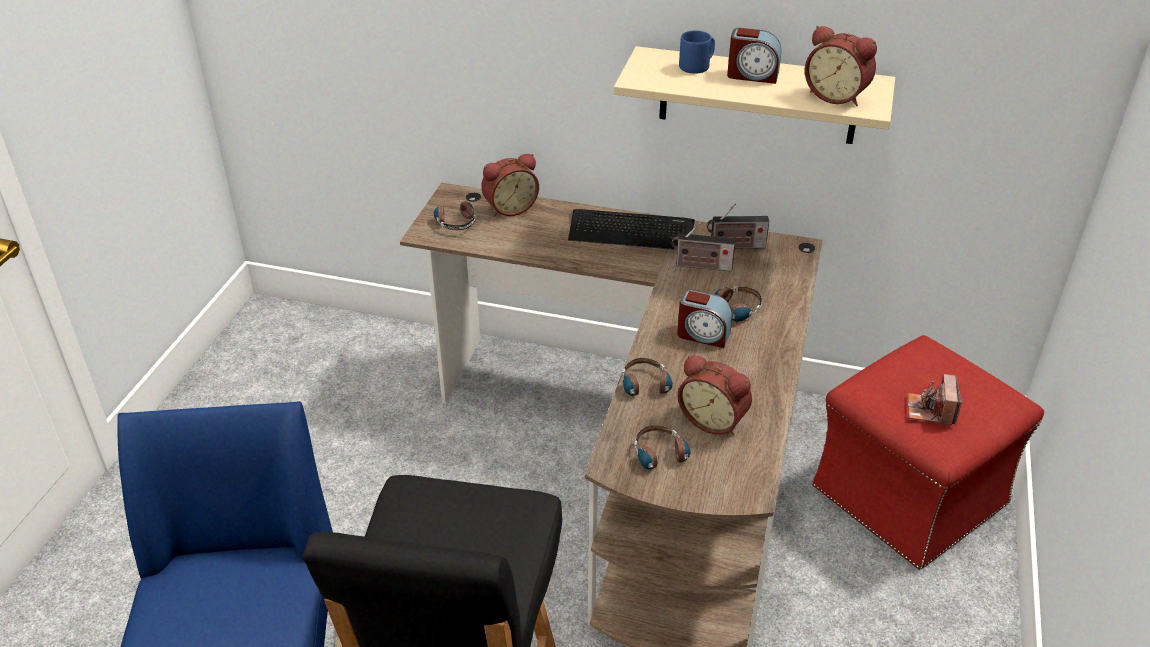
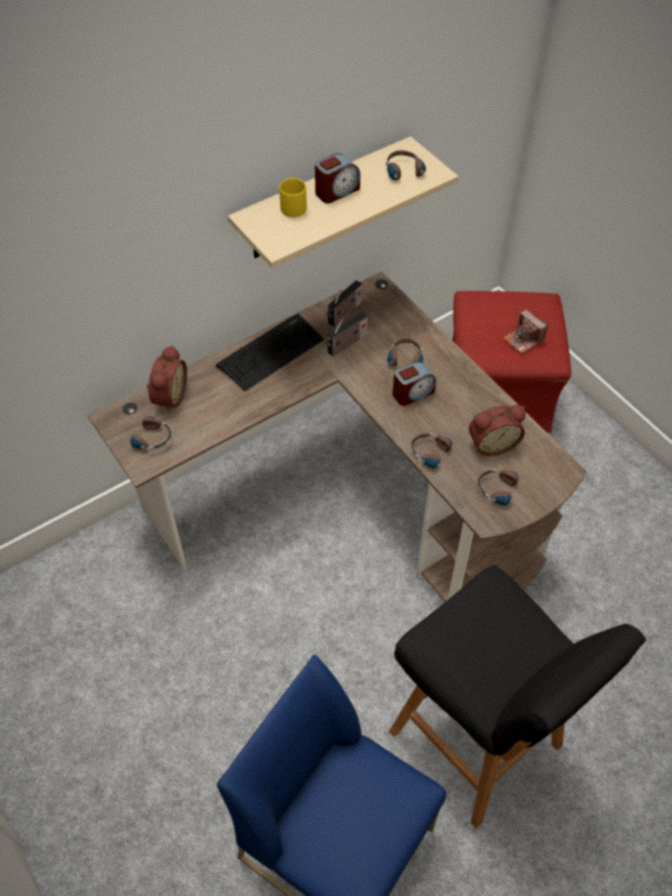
camera: 50 degrees left, 15 degrees up
(697, 66) = (294, 207): blue mug -> yellow mug
(837, 96) = (405, 175): alarm clock -> headphones

